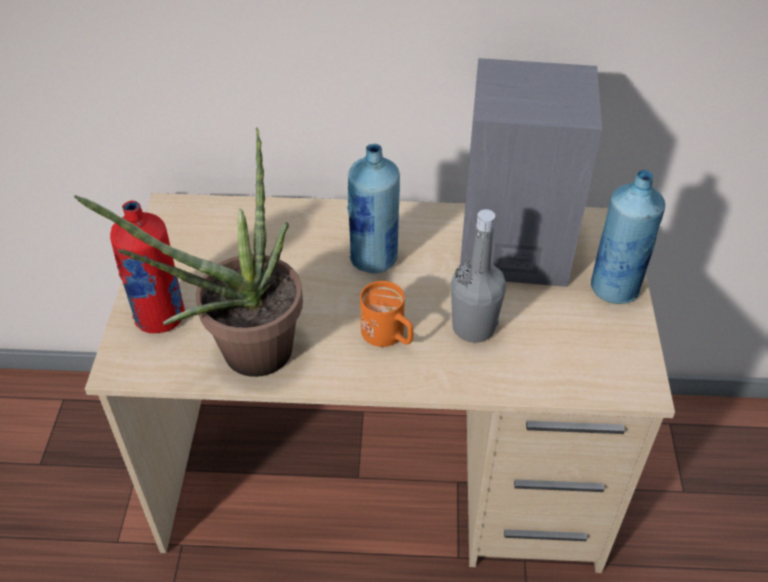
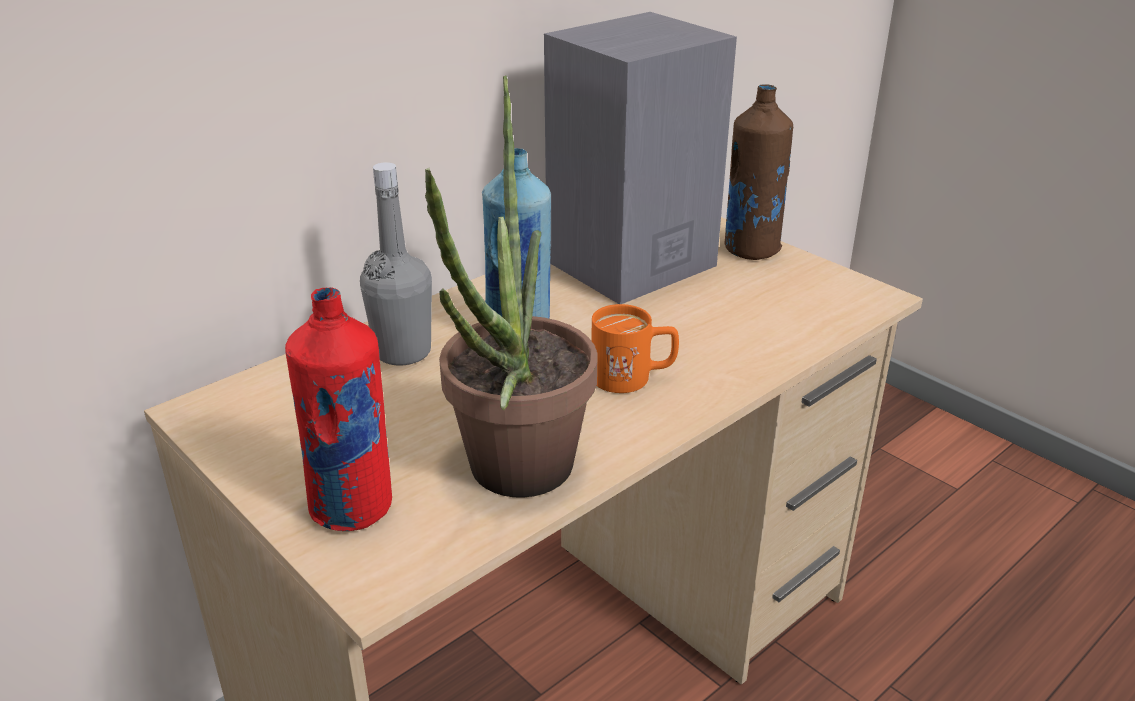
camera: 45 degrees left, 15 degrees down
(473, 327) = (693, 330): grey bottle -> grey bottle (403, 352)
(614, 288) = (751, 249): blue bottle -> brown bottle

